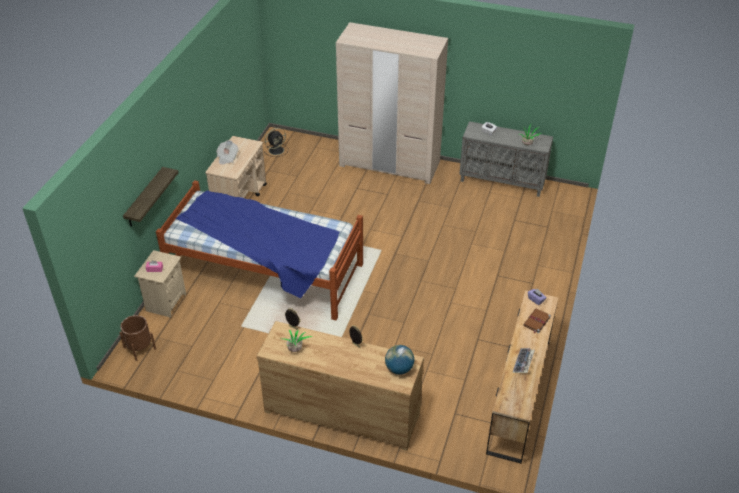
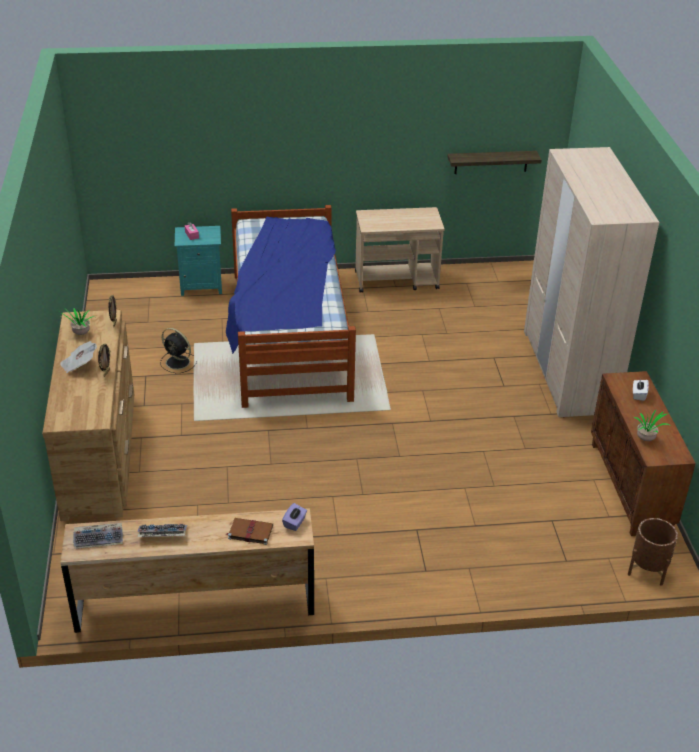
camera: 65 degrees right, 5 degrees down
(140, 348) = (129, 292): brown planter -> brown planter (648, 568)
(144, 198) = (227, 162): shelf -> shelf (491, 162)
(165, 302) = (201, 285): beige nightstand -> turquoise nightstand
(227, 158) = (393, 215): newspaper -> newspaper (79, 365)
(277, 150) = (510, 277): black fan -> black fan (178, 362)
(399, 369) = (81, 414): globe -> none
(502, 181) = (631, 487): grey cabinet -> brown cabinet
(514, 395) = (99, 538): none -> keyboard

